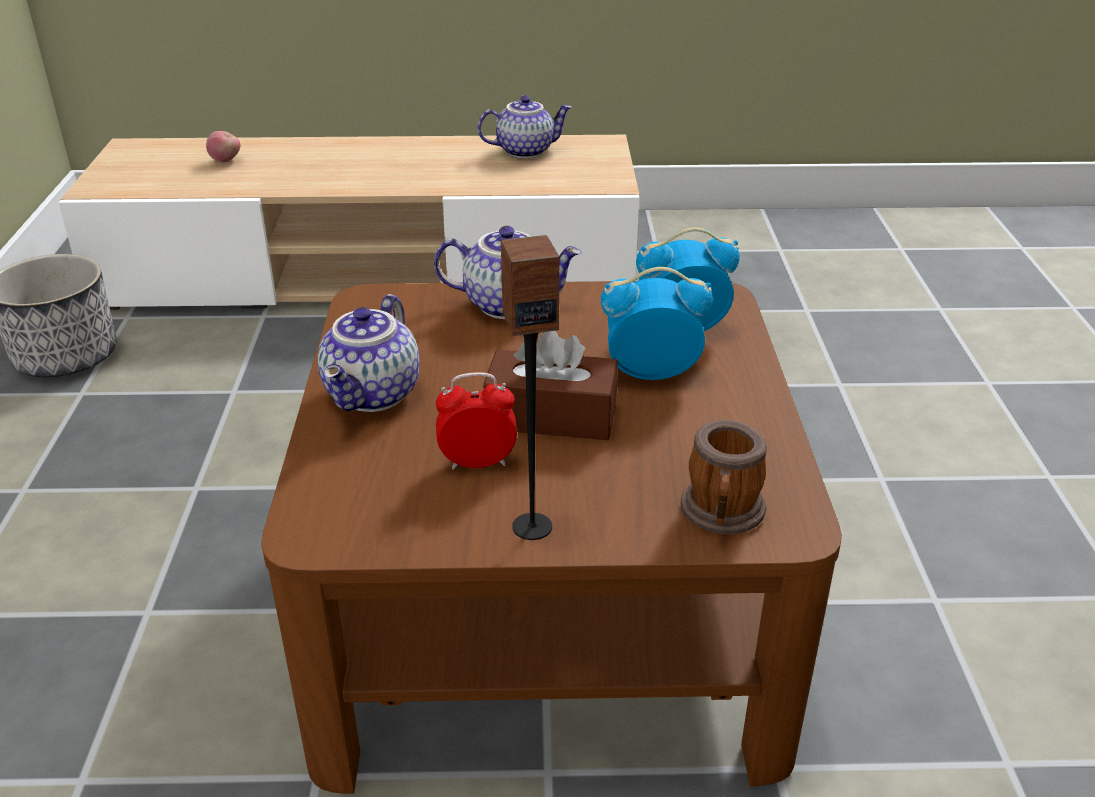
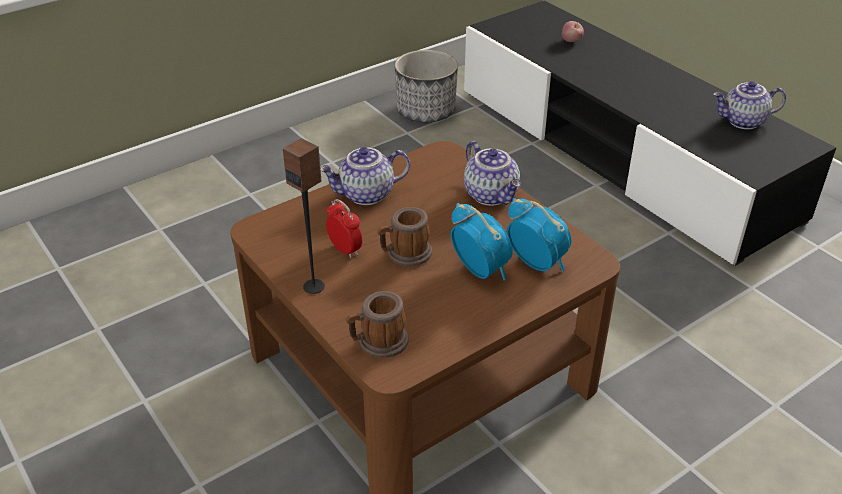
camera: 55 degrees right, 5 degrees up
(371, 273) = (620, 152): beige tv stand -> black tv stand
(525, 151) = (743, 122): teapot -> teapot turned 135 degrees clockwise
(551, 416) = (404, 254): brown tissue box -> mug

